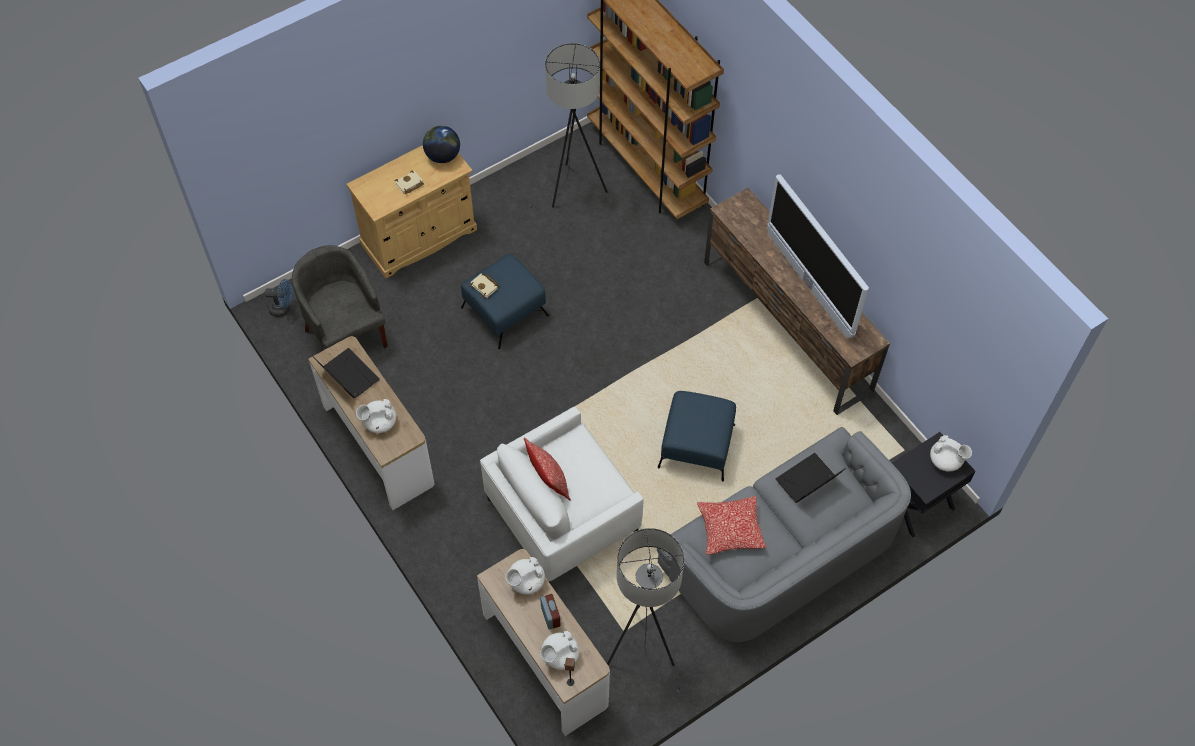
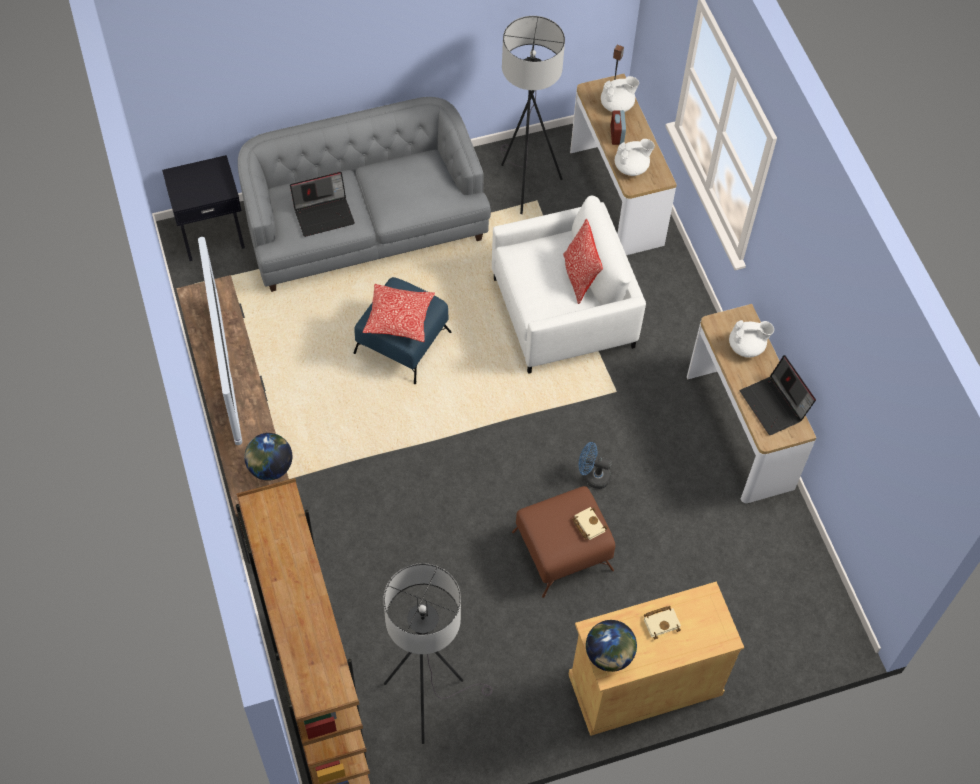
camera: 165 degrees left, 0 degrees up
(283, 308) = (830, 629): blue fan -> blue fan (592, 476)
(346, 334) = (757, 573): grey armchair -> none
(505, 311) = (561, 550): blue ottoman -> brown ottoman
(730, 529) = (417, 193): pillow -> pillow (399, 318)
(738, 224) = (270, 467): none -> globe
(946, 461) = (184, 185): white teapot -> none

